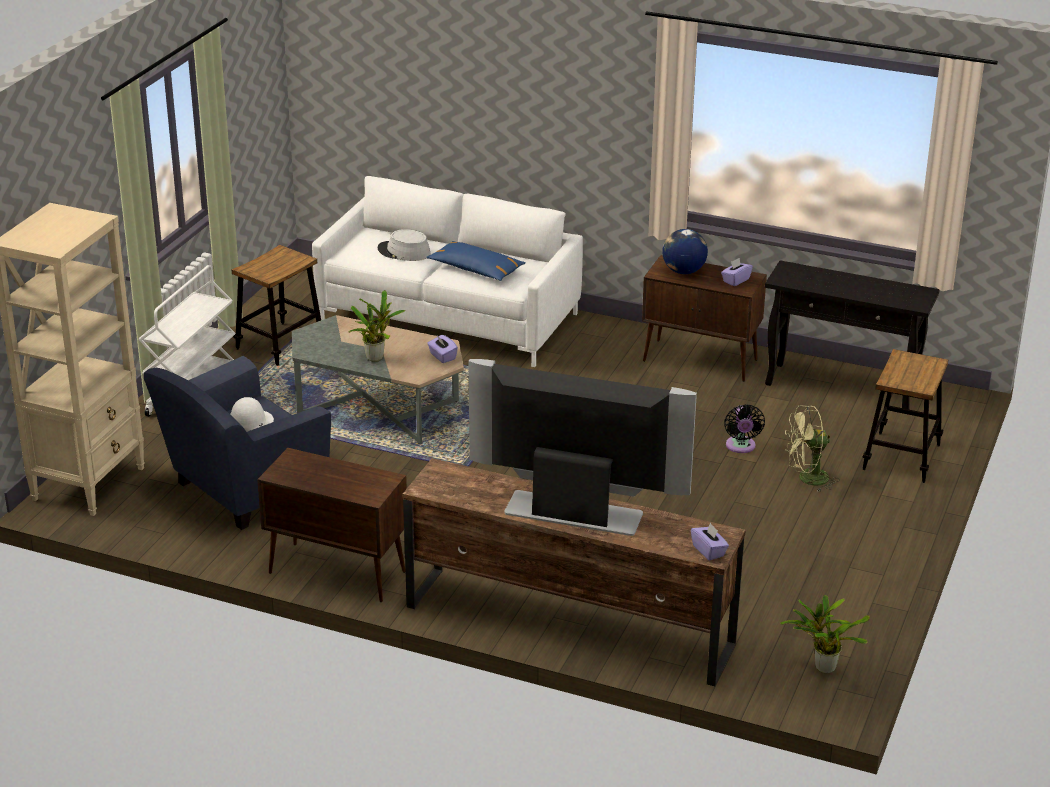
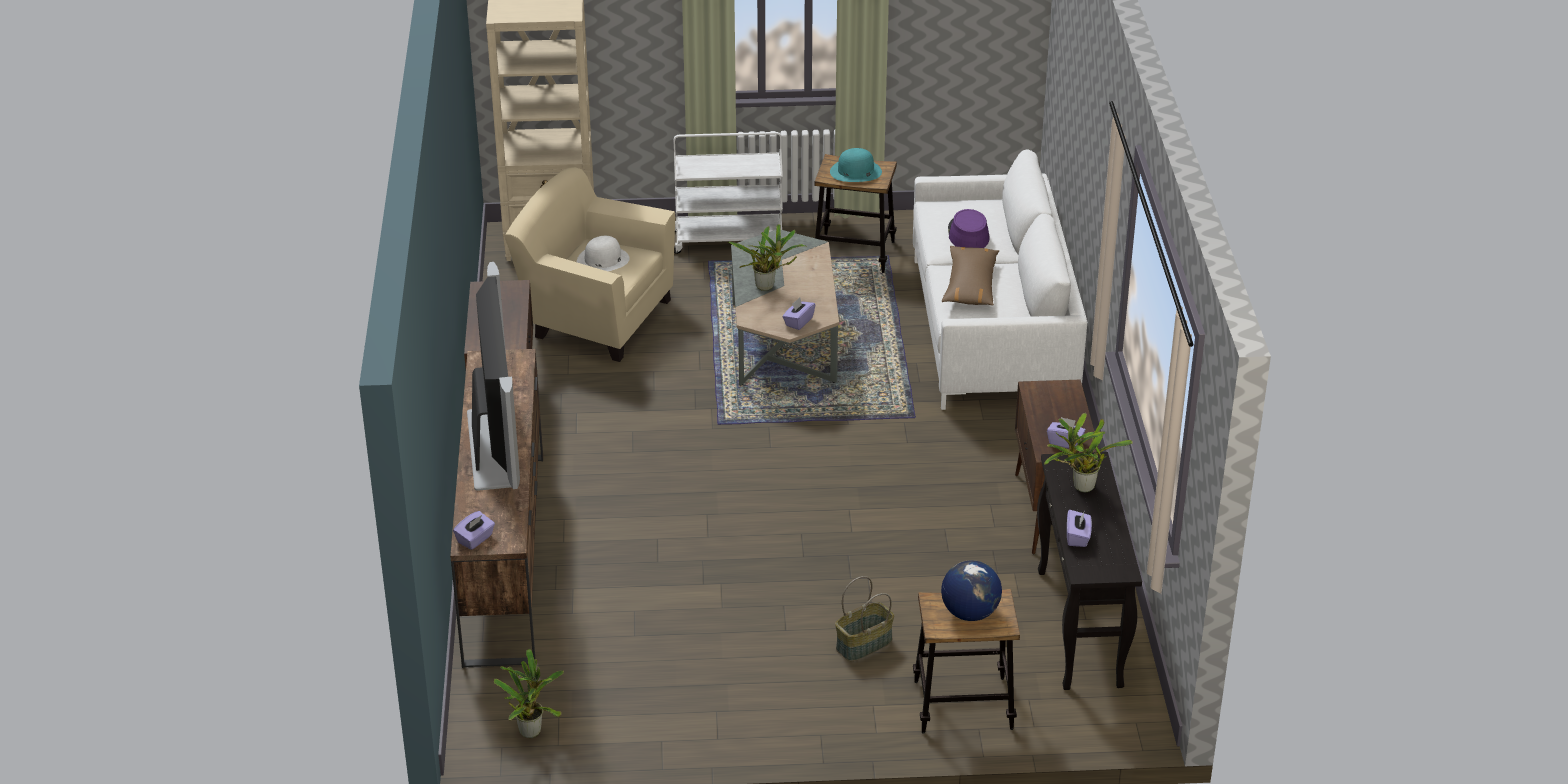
camera: 65 degrees right, 5 degrees up
(243, 490) = (595, 318): blue armchair -> beige armchair
(275, 264) = (855, 171): none -> turquoise hat
(404, 252) = (967, 234): grey hat -> purple hat
(476, 269) = (970, 285): blue pillow -> brown pillow
(683, 271) = (1054, 403): globe -> globe (970, 613)
(741, 447) = (893, 584): black fan -> none
(807, 479) = (864, 645): green fan -> basket
(816, 280) = (1080, 487): none -> potted plant
(875, 297) = (1078, 537): none -> purple tissue box

